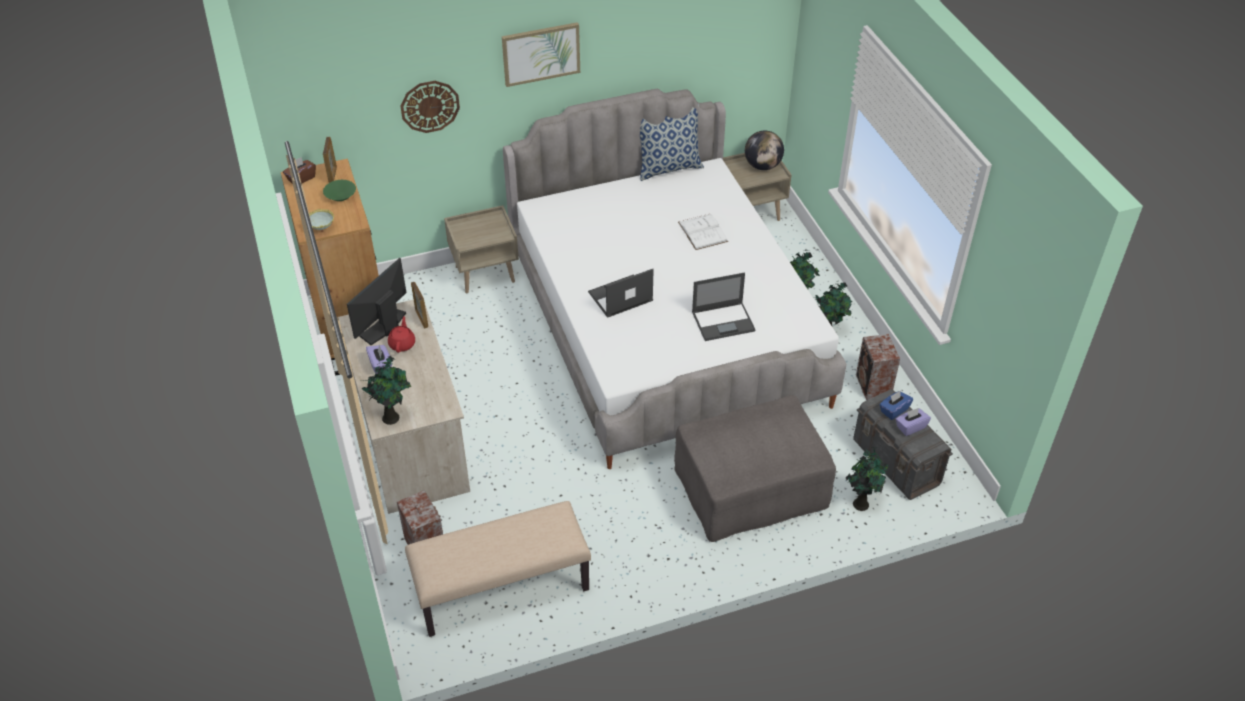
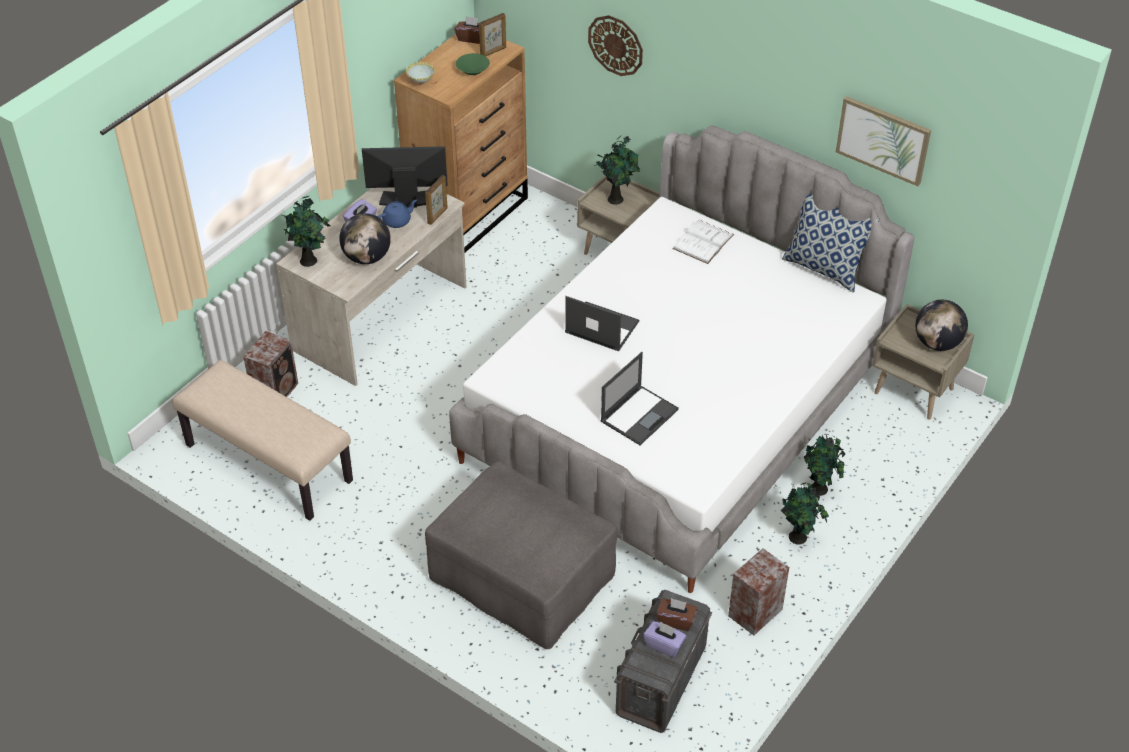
camera: 55 degrees right, 0 degrees up
(402, 344) = (397, 221): red teapot -> blue teapot
(425, 381) = (367, 257): none -> globe
(541, 53) = (729, 56): picture -> picture (883, 140)
(702, 232) = (754, 338): white book -> white book (703, 241)
(724, 321) = (639, 415): laptop -> laptop turned 90 degrees counterclockwise
(860, 503) = (579, 675): potted plant -> potted plant (616, 198)
(894, 410) = (676, 620): blue tissue box -> brown tissue box

